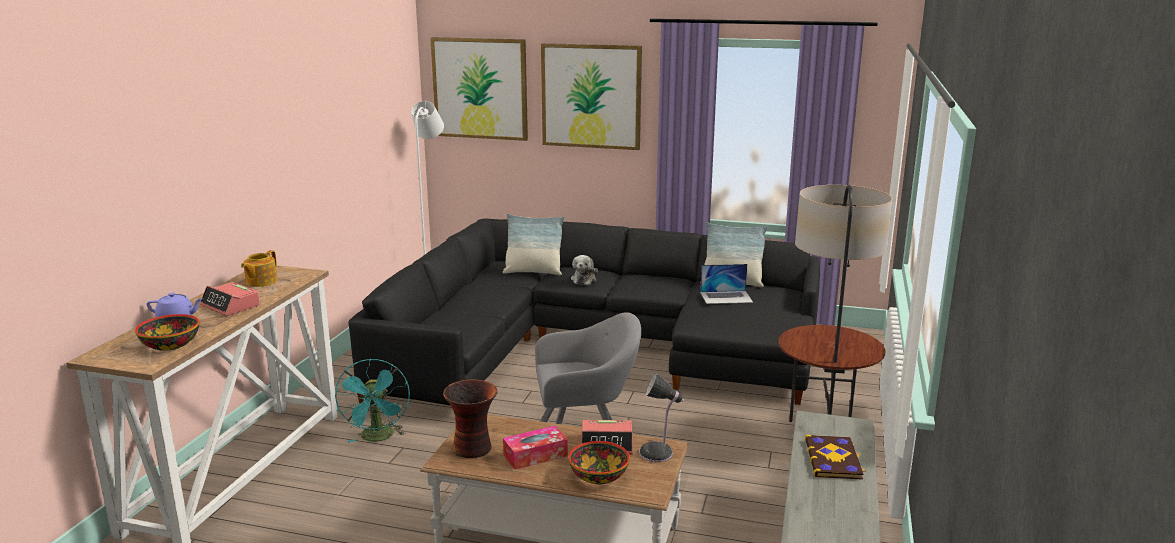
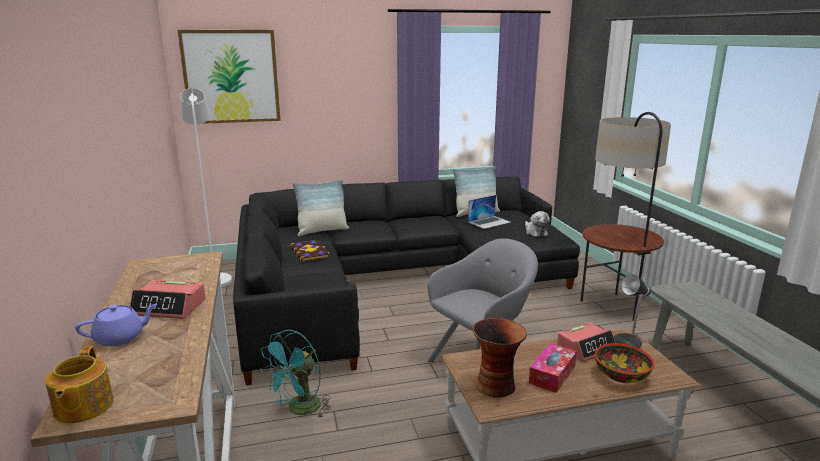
camera: 30 degrees left, 0 degrees up
(171, 344) = (163, 369): bowl -> none
(260, 282) = (163, 276): teapot -> teapot (82, 407)
(378, 438) = (299, 410): turquoise fan -> turquoise fan turned 75 degrees clockwise
(584, 279) = (370, 229): plush toy -> plush toy (535, 232)
(591, 96) = (336, 78): picture -> none
(834, 459) = (720, 312): book -> book (310, 252)

